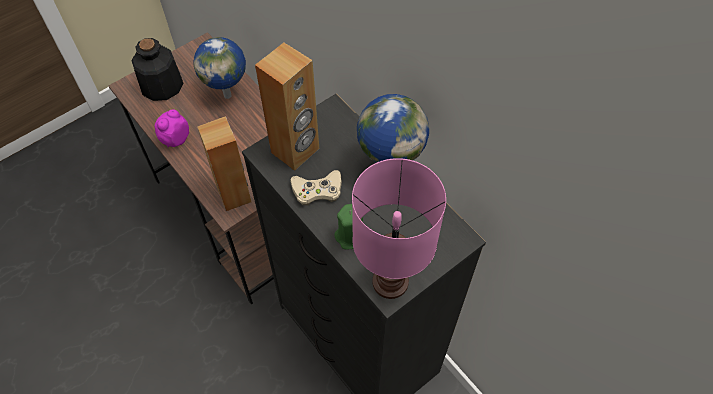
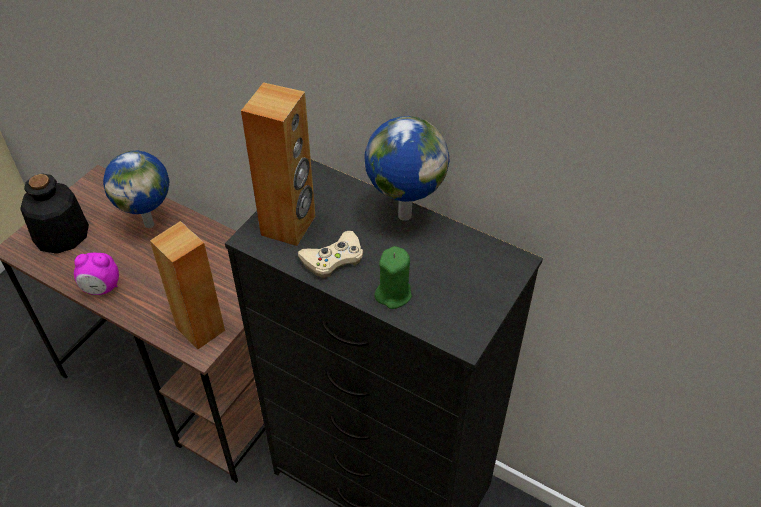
camera: 20 degrees left, 10 degrees down
(175, 139) = (101, 288): alarm clock -> alarm clock turned 105 degrees counterclockwise
(389, 281) = (458, 327): pink table lamp -> none

